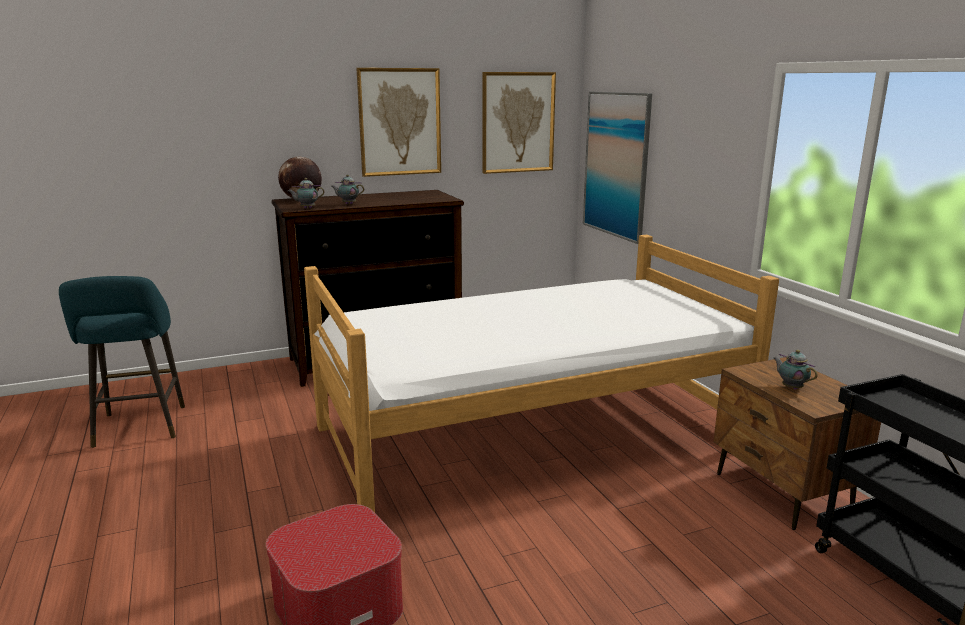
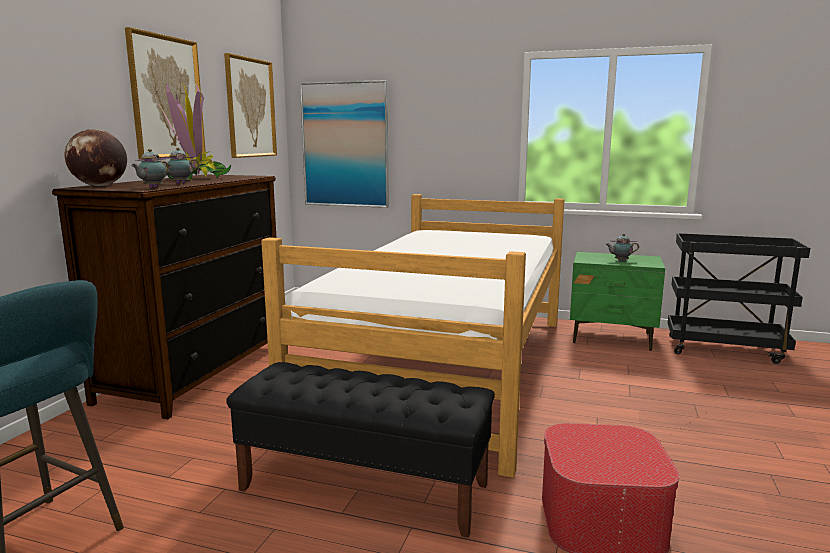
camera: 50 degrees left, 5 degrees down
(285, 486) = (365, 487): none -> black bench
(391, 197) = (195, 179): none -> potted plant
(782, 492) = (612, 338): brown nightstand -> green nightstand

